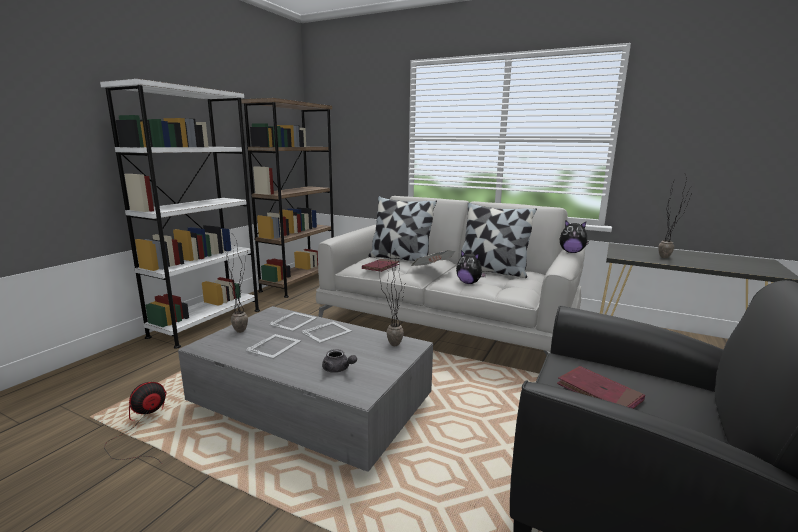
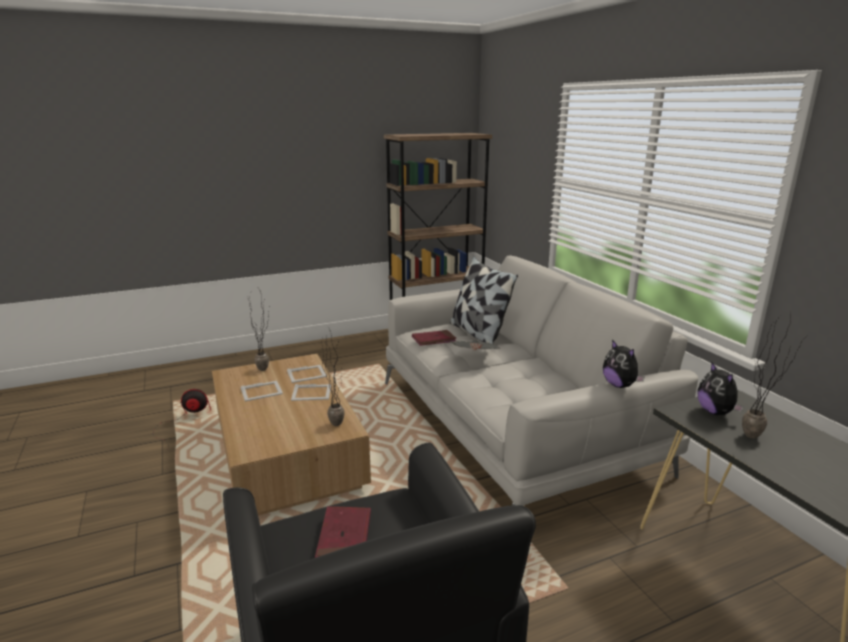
camera: 40 degrees right, 5 degrees up
(207, 323) = (314, 351): white bookcase -> none
(312, 405) = (287, 452): grey coffee table -> brown coffee table
(338, 369) = (265, 428): grey teapot -> none
(469, 283) = (485, 385): plush toy -> plush toy (715, 412)
(492, 271) = (541, 379): pillow -> none

